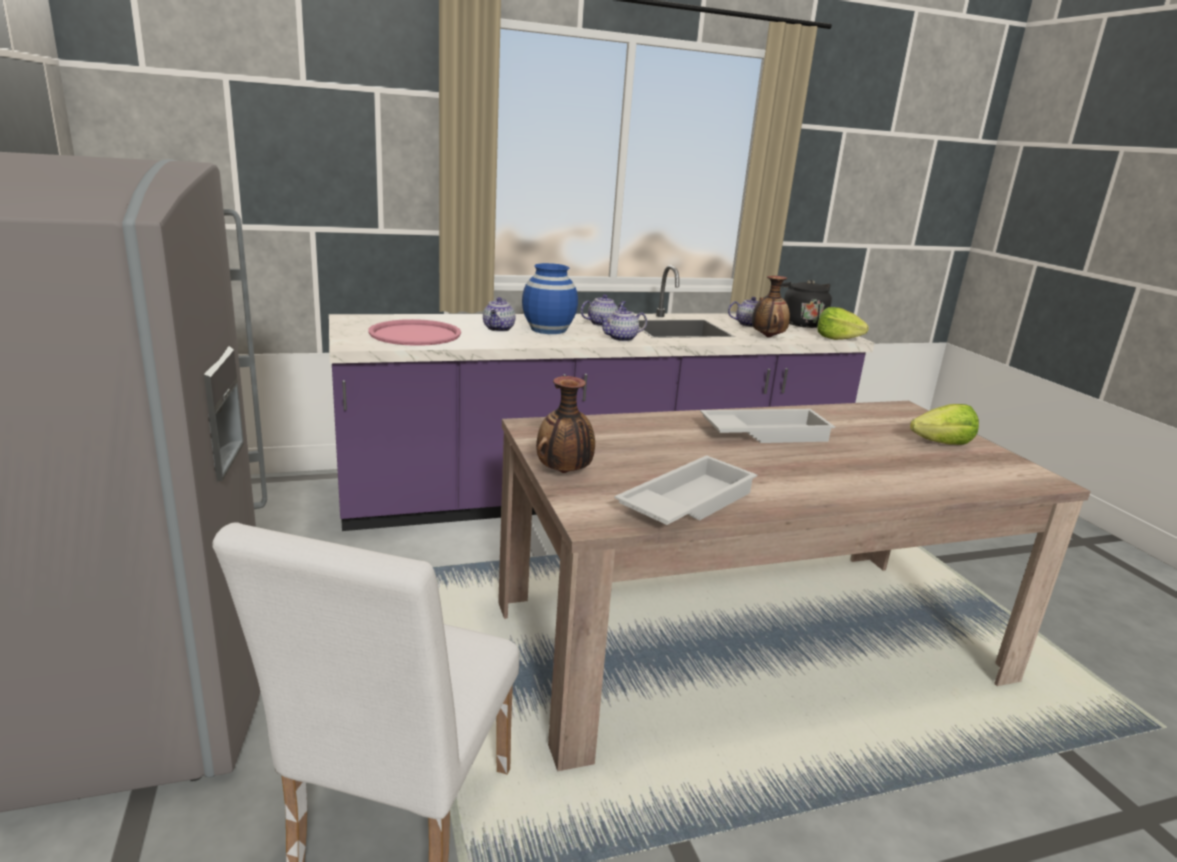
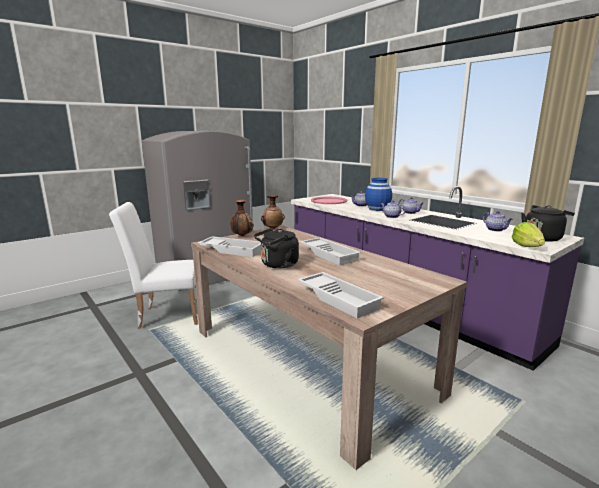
camera: 70 degrees right, 5 degrees down
(767, 337) = (475, 234): vase -> vase (273, 228)
(813, 482) = (277, 265): none -> black kettle
(942, 443) = (385, 289): lettuce -> none
(983, 477) = (339, 298): none -> white tray

